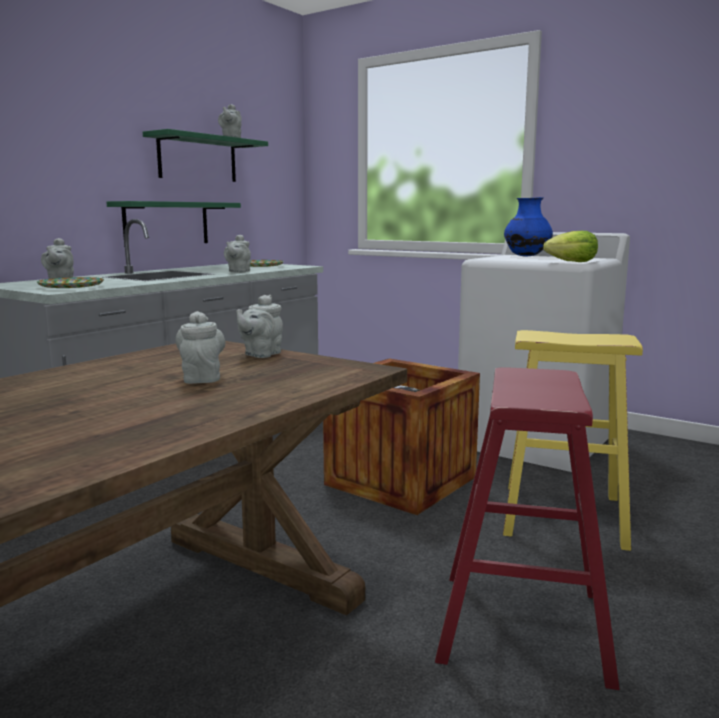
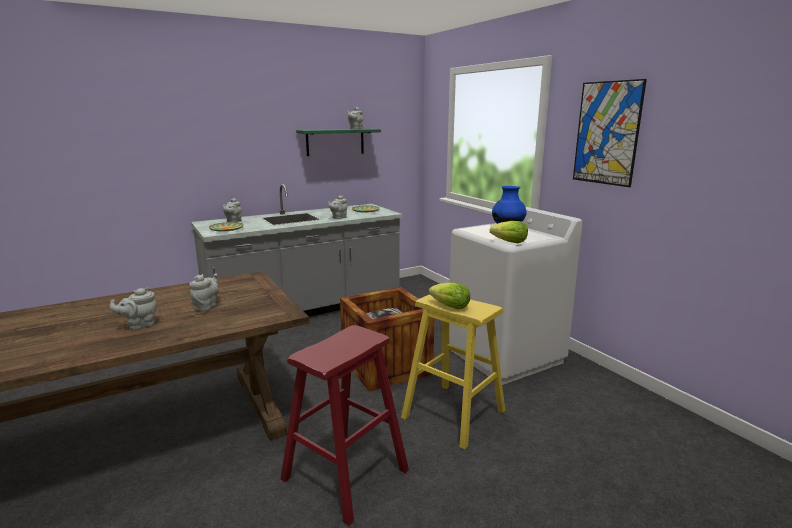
camera: 25 degrees right, 5 degrees up
(166, 223) = (312, 182): green shelf -> none
(261, 354) = (262, 291): grey teapot -> grey teapot (139, 325)
(574, 340) = (450, 307): none -> lettuce
(639, 124) = (607, 133): none -> picture

